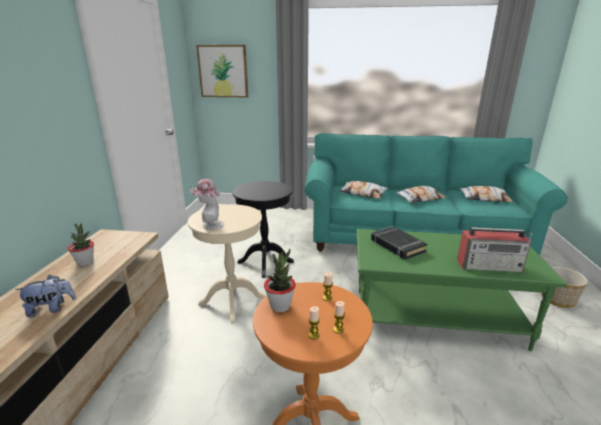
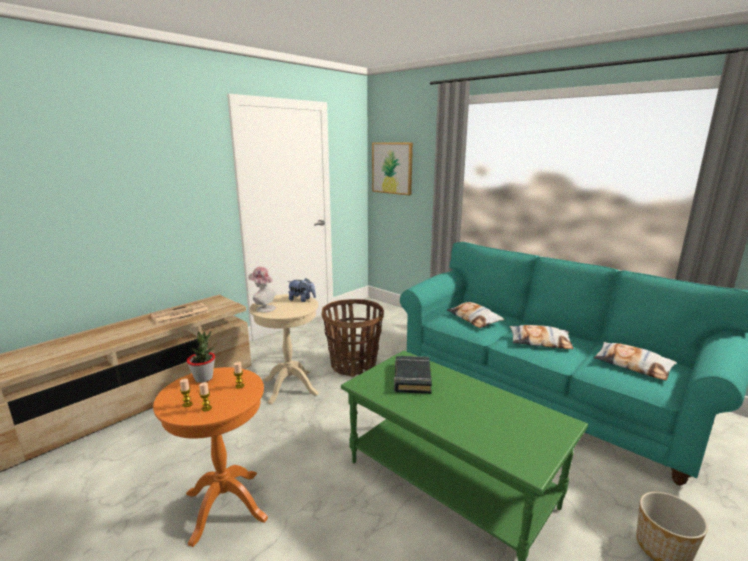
camera: 35 degrees right, 5 degrees down
(51, 308) = (127, 336): plush toy -> plush toy (302, 300)
(85, 262) = (179, 314): potted plant -> newspaper
(265, 262) = (353, 365): black side table -> basket
(490, 266) = (476, 433): radio -> none

